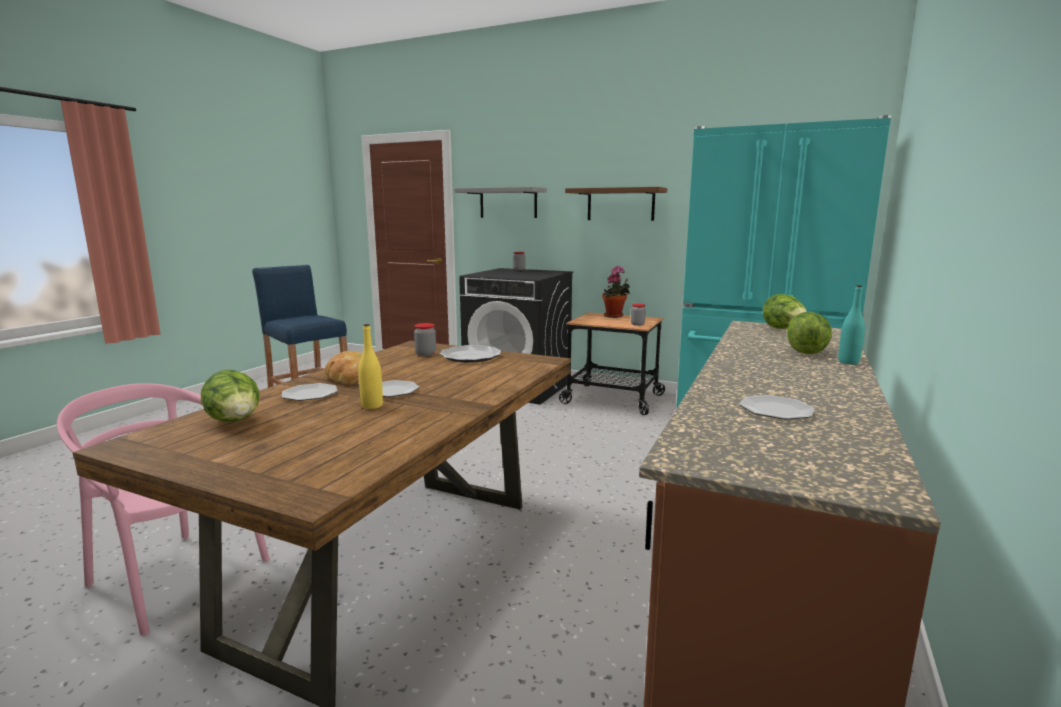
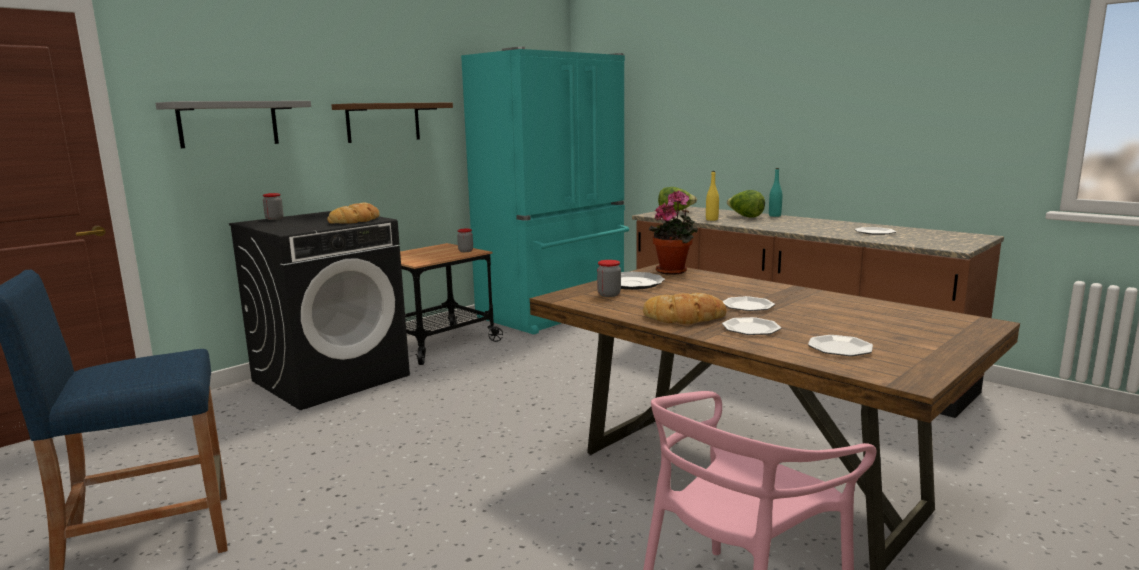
camera: 70 degrees left, 0 degrees up
(235, 422) = (839, 348): lettuce -> plate
(372, 406) = (792, 311): yellow bottle -> yellow bottle (712, 219)
(526, 276) = (357, 220): none -> bread
(615, 316) = (413, 252): potted plant -> potted plant (674, 271)

